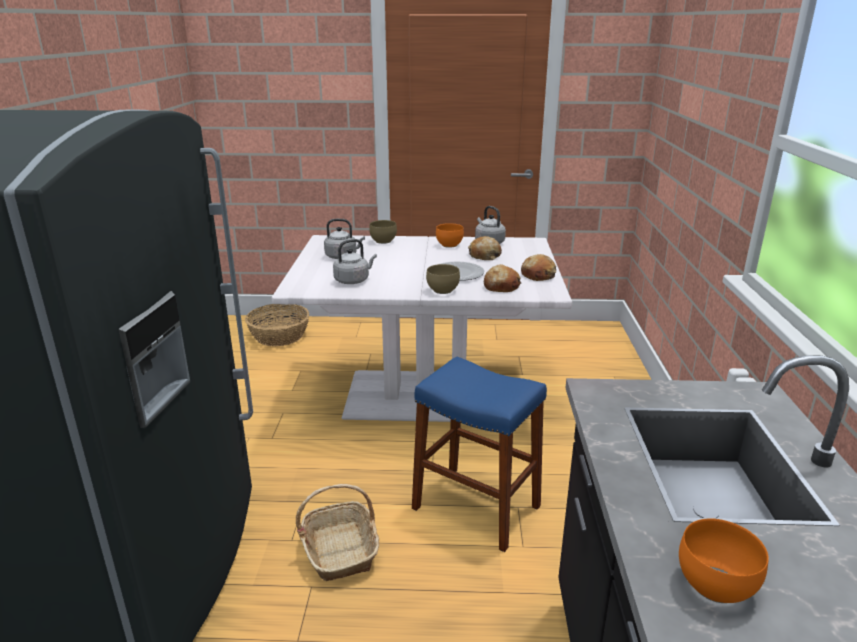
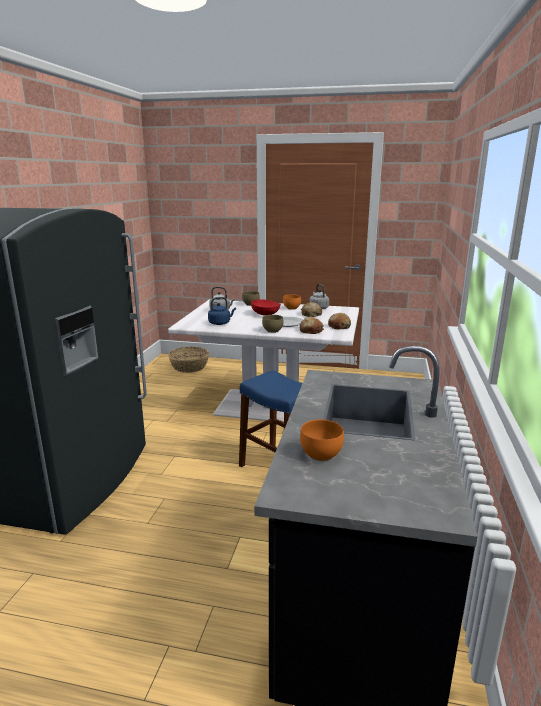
camera: 10 degrees right, 5 degrees down
(340, 550) = (187, 482): basket -> none
(353, 280) = (220, 323): grey kettle -> blue kettle
(416, 259) = (266, 314): none -> red bowl

